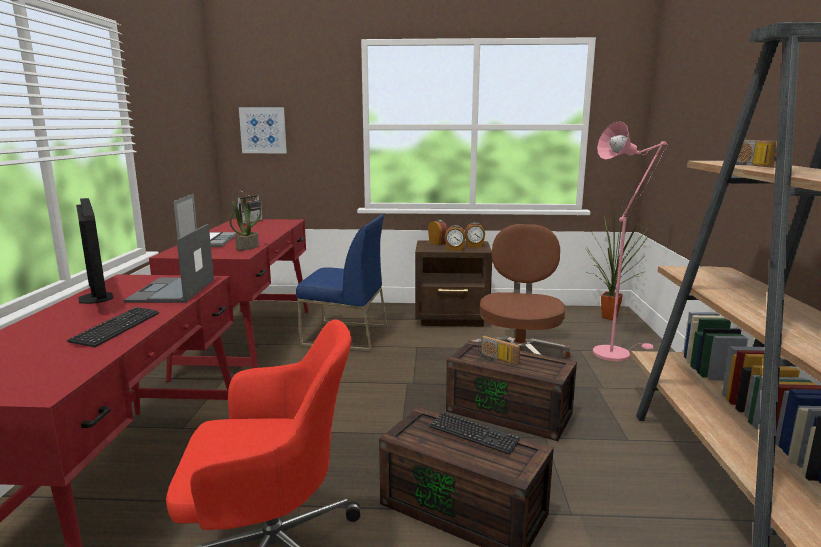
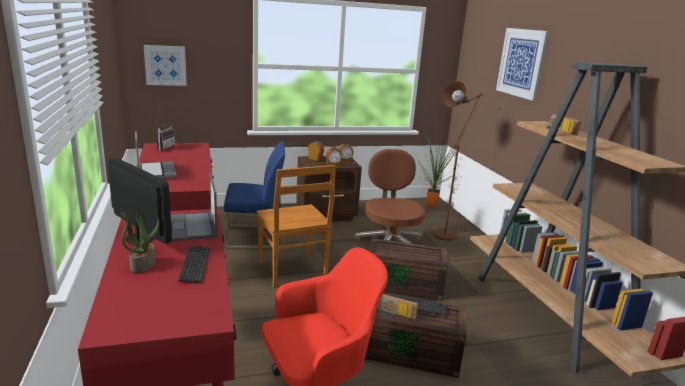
camera: 20 degrees left, 5 degrees up
(247, 247) = (198, 177): potted plant -> potted plant (142, 264)
(363, 379) = (292, 271): none -> brown chair
(496, 359) = (397, 251): radio -> radio (395, 315)
(615, 352) = (447, 233): pink floor lamp -> brown floor lamp
(724, 87) = (521, 63): none -> picture

